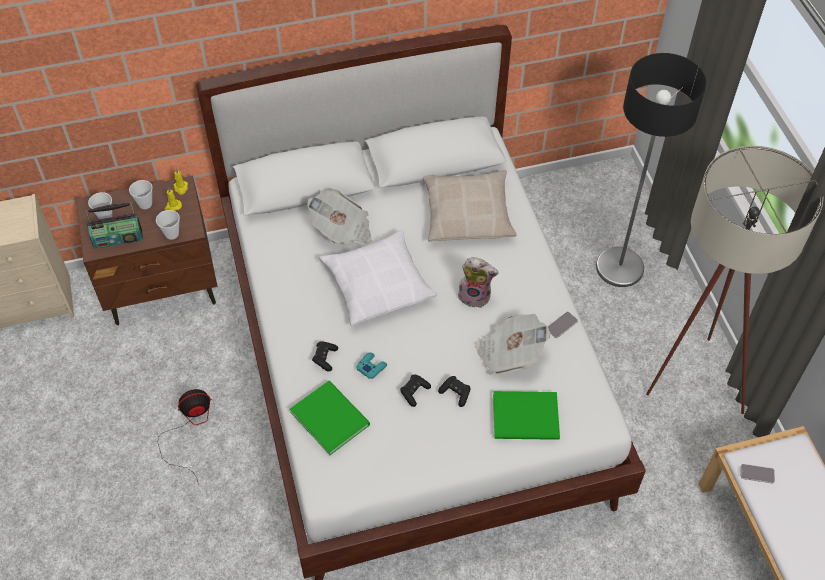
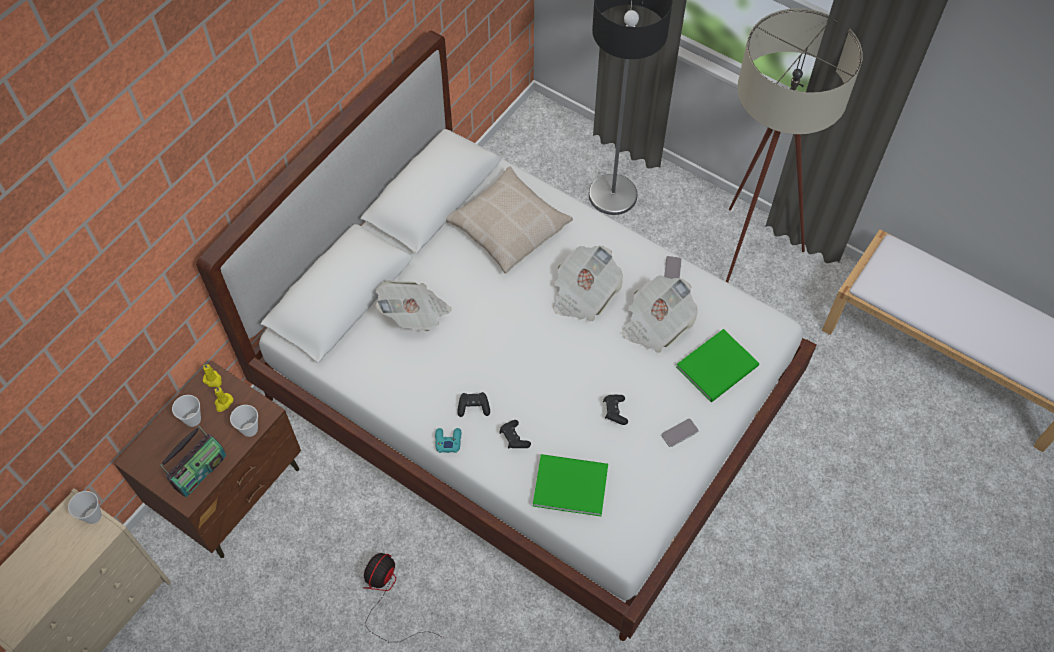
camera: 40 degrees left, 5 degrees up
(105, 216) = (164, 459): cup -> cup (93, 516)
(371, 367) = (561, 416): turquoise game controller -> turquoise game controller (448, 441)
(377, 284) = (494, 342): white pillow -> none
(455, 393) = (646, 388): black game controller -> black game controller (473, 407)
(475, 296) = (583, 294): plush toy -> newspaper
(757, 474) = (886, 289): phone -> phone (679, 433)

